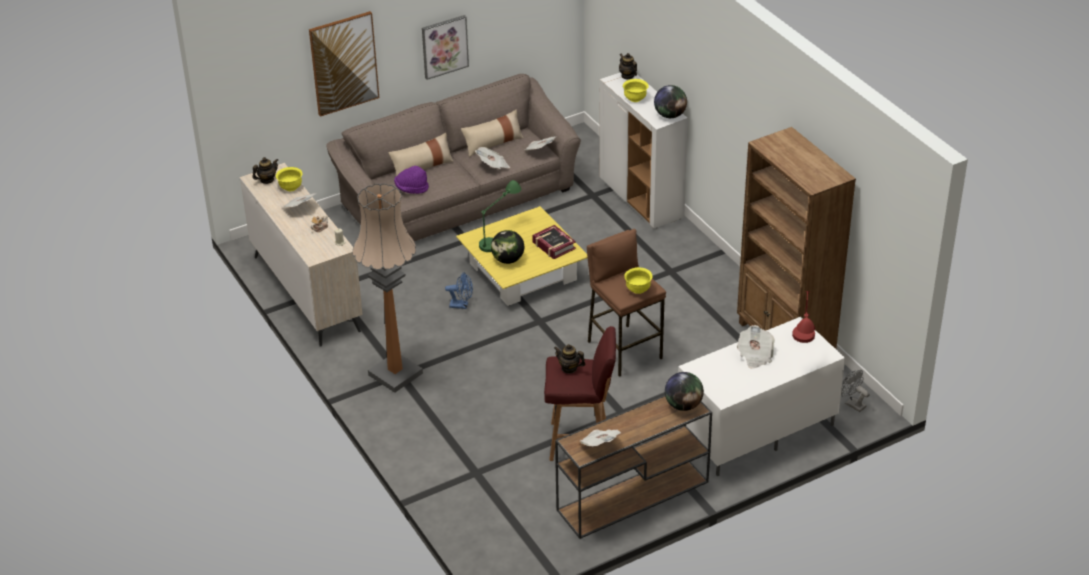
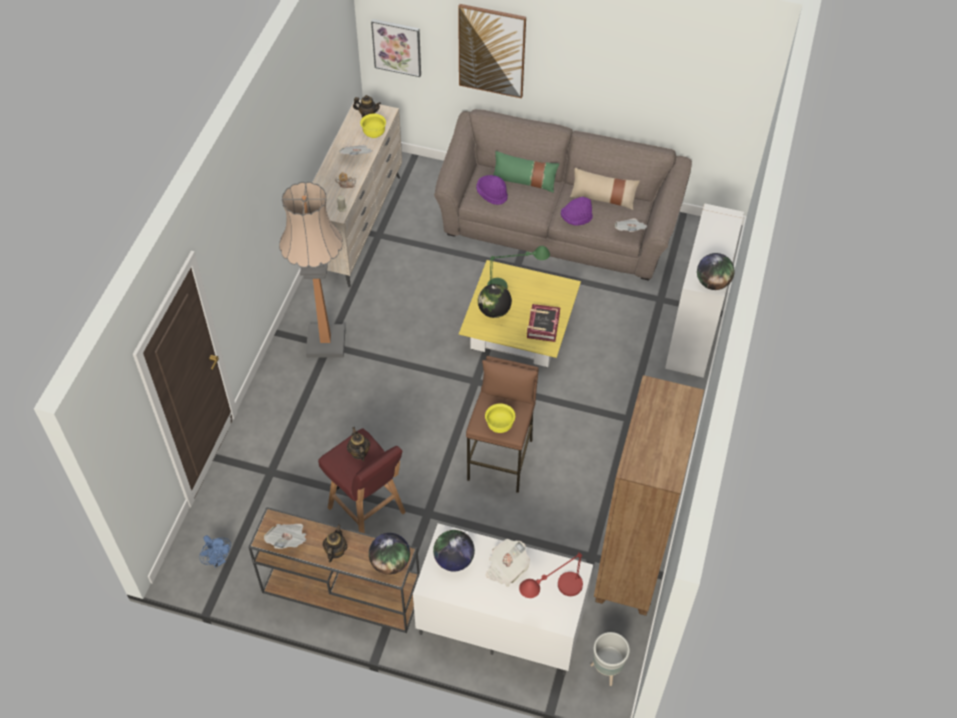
camera: 45 degrees right, 15 degrees up
(422, 167) = (524, 181): beige pillow -> green pillow
(444, 46) = (601, 85): picture -> picture (397, 47)
(462, 305) = (441, 321): blue fan -> blue fan (218, 560)
(493, 166) = (576, 219): newspaper -> purple hat
(627, 76) = (731, 217): teapot -> teapot (335, 551)
(635, 99) = (706, 244): yellow bowl -> none
(718, 375) = (454, 560): none -> globe
(852, 404) = (606, 670): grey fan -> grey planter

